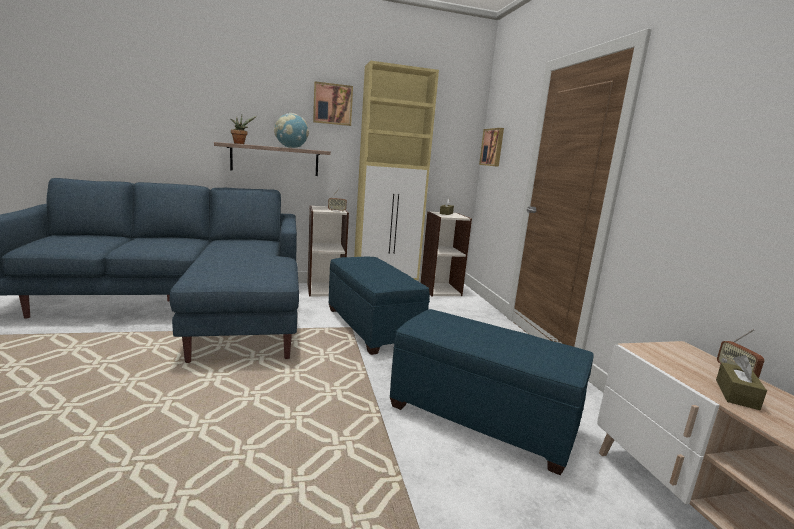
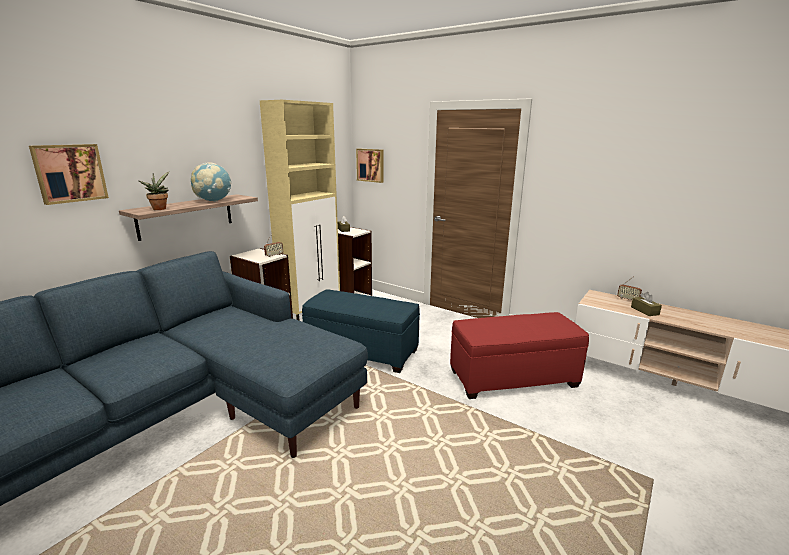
camera: 40 degrees left, 5 degrees up
(332, 104) = (233, 143): picture -> picture (69, 173)
(482, 417) = (513, 378): blue ottoman -> red ottoman

